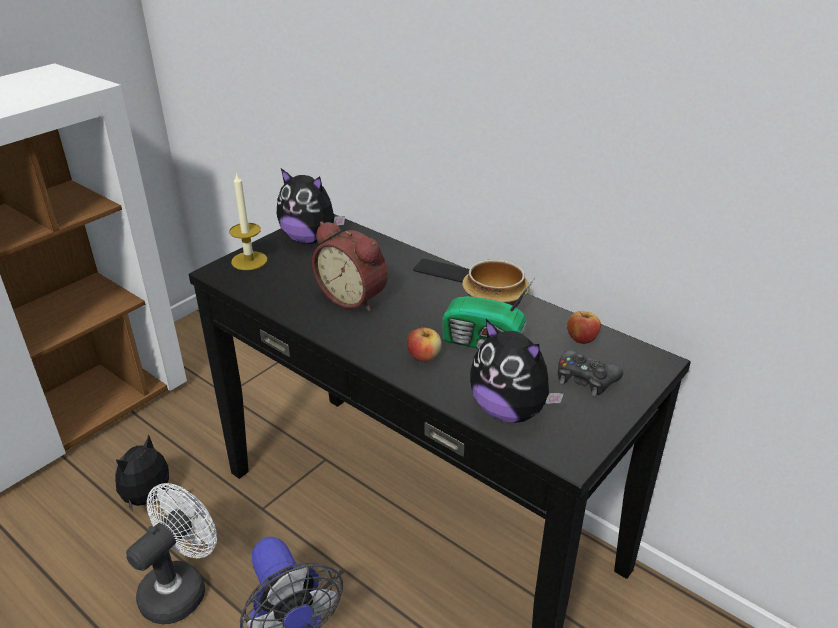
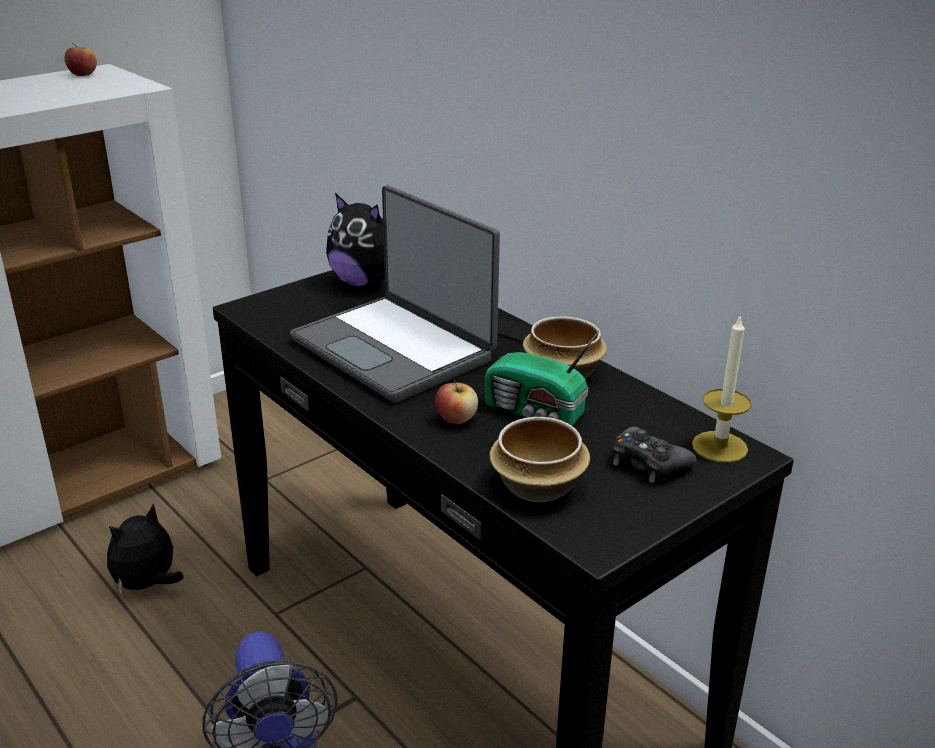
camera: 10 degrees right, 5 degrees down
(181, 587) = (158, 688): white fan -> none
(249, 261) = (286, 299): candle -> candle (719, 447)
(354, 297) = (395, 349): alarm clock -> laptop
(509, 410) = (540, 487): plush toy -> bowl
(581, 339) = (659, 420): apple -> apple (83, 74)

